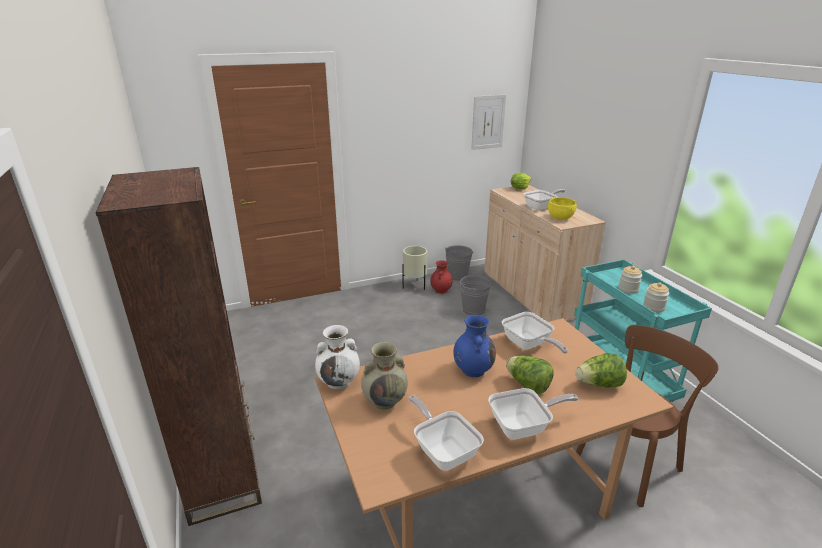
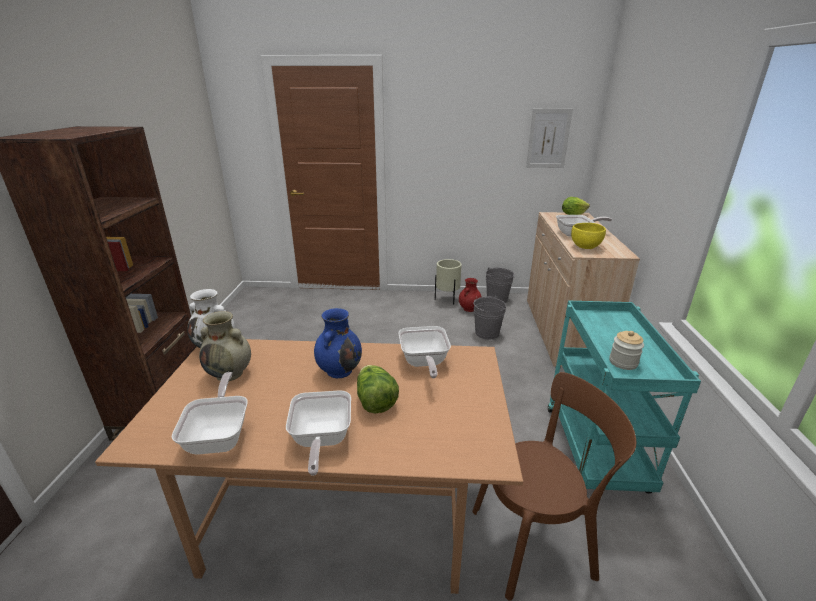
camera: 25 degrees right, 0 degrees up
(524, 427) = (321, 441): frying pan -> frying pan turned 75 degrees clockwise
(599, 384) = (455, 425): lettuce -> none
(628, 289) = (610, 336): jar -> none

